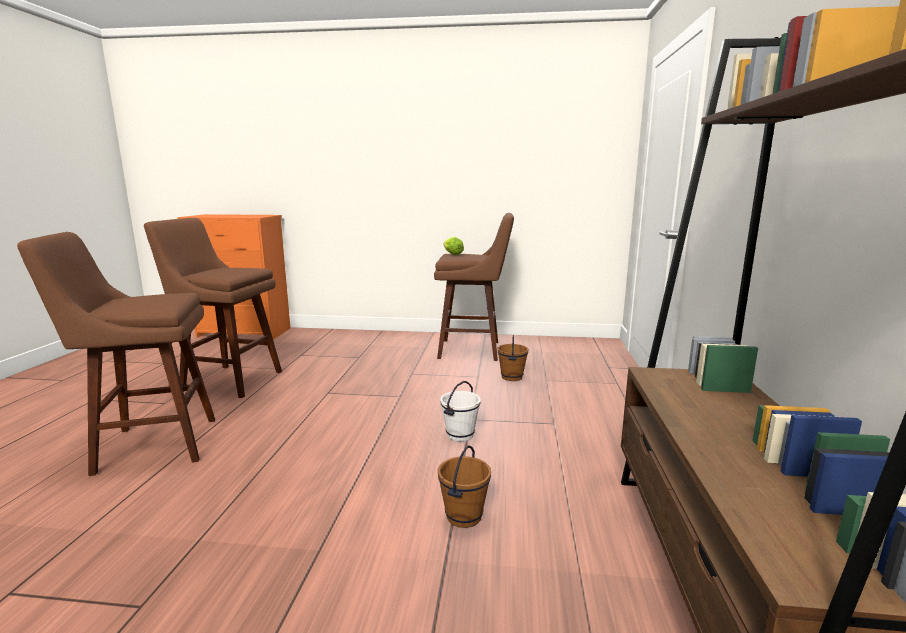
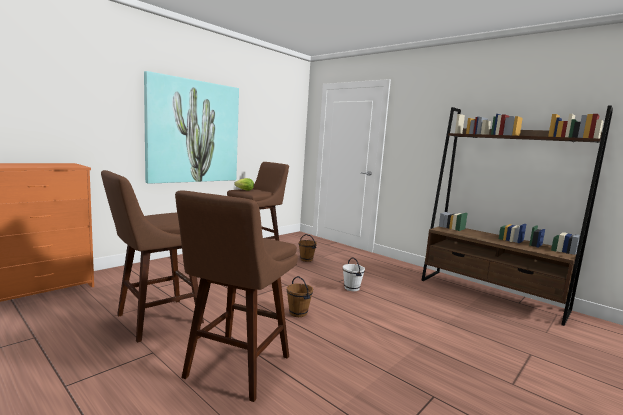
camera: 55 degrees left, 5 degrees down
(410, 173) = (193, 132): none -> picture
(464, 516) = (420, 310): brown bucket -> brown bucket (298, 313)

